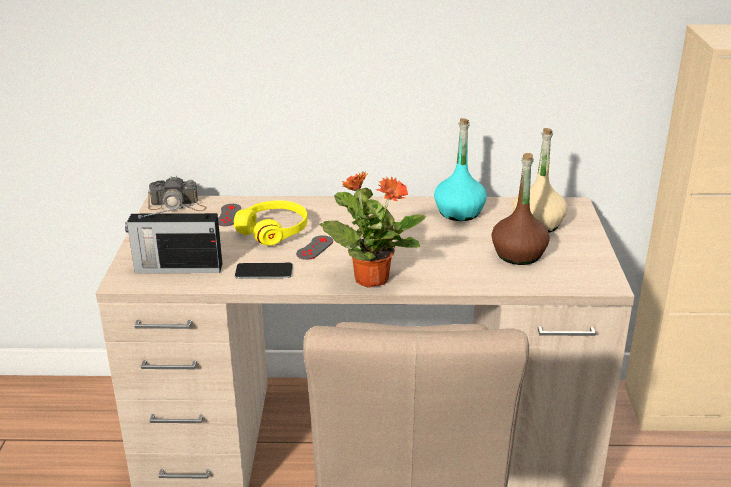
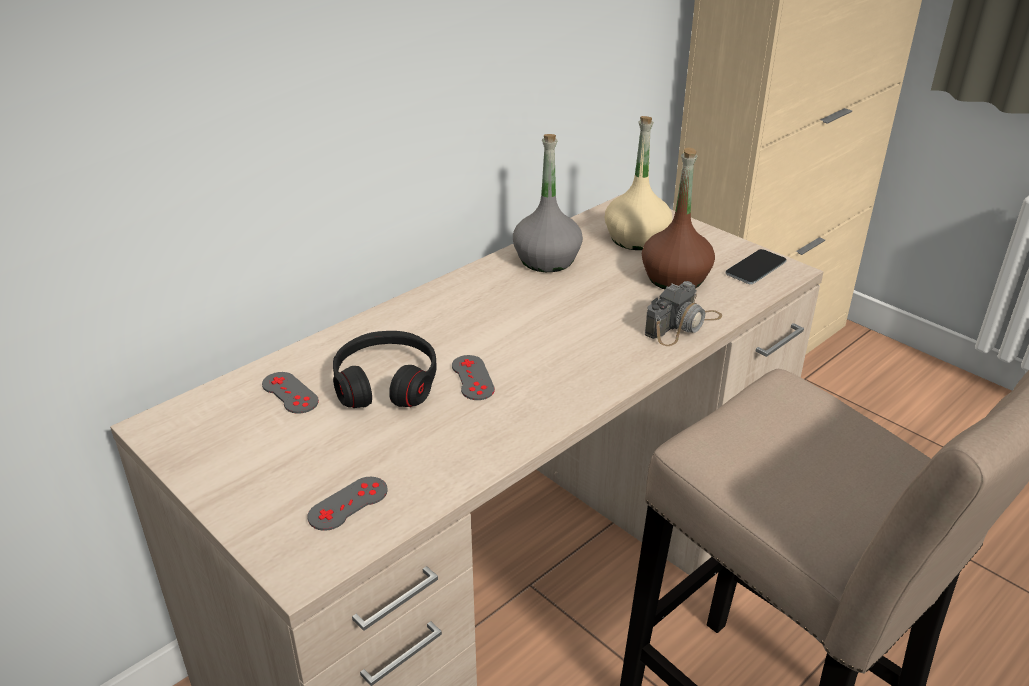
camera: 45 degrees left, 5 degrees up
(177, 268) = (348, 503): radio -> grey game controller
(178, 205) = (189, 416): camera -> camera (683, 325)
(264, 271) = (467, 441): phone -> phone (756, 267)
(273, 230) = (386, 382): yellow headphones -> black headphones
(370, 278) = (594, 380): potted plant -> none
(459, 212) = (546, 260): turquoise bottle -> grey bottle

